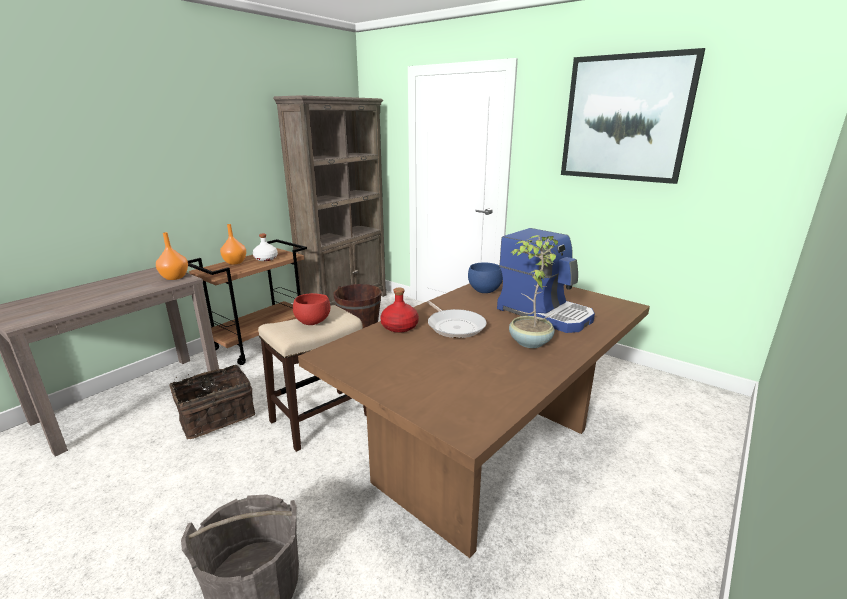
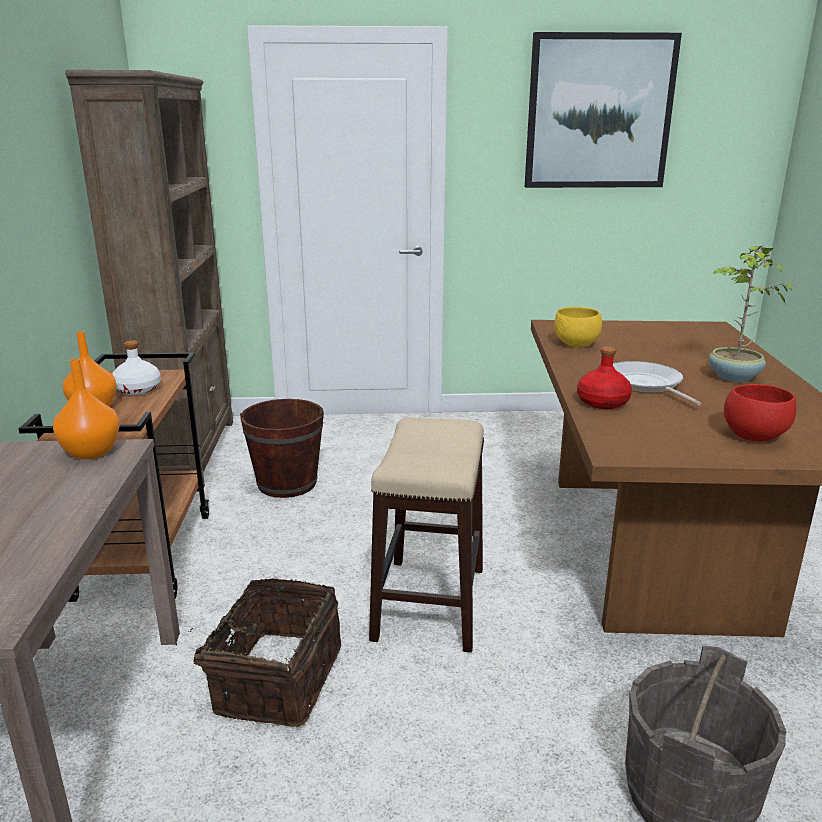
camera: 40 degrees left, 0 degrees up
(313, 322) = (433, 444): red bowl -> red bowl (752, 436)
(454, 326) = (645, 384): frying pan -> frying pan turned 135 degrees counterclockwise
(484, 291) = (576, 345): blue bowl -> yellow bowl
(545, 313) = (678, 350): coffee machine -> none

